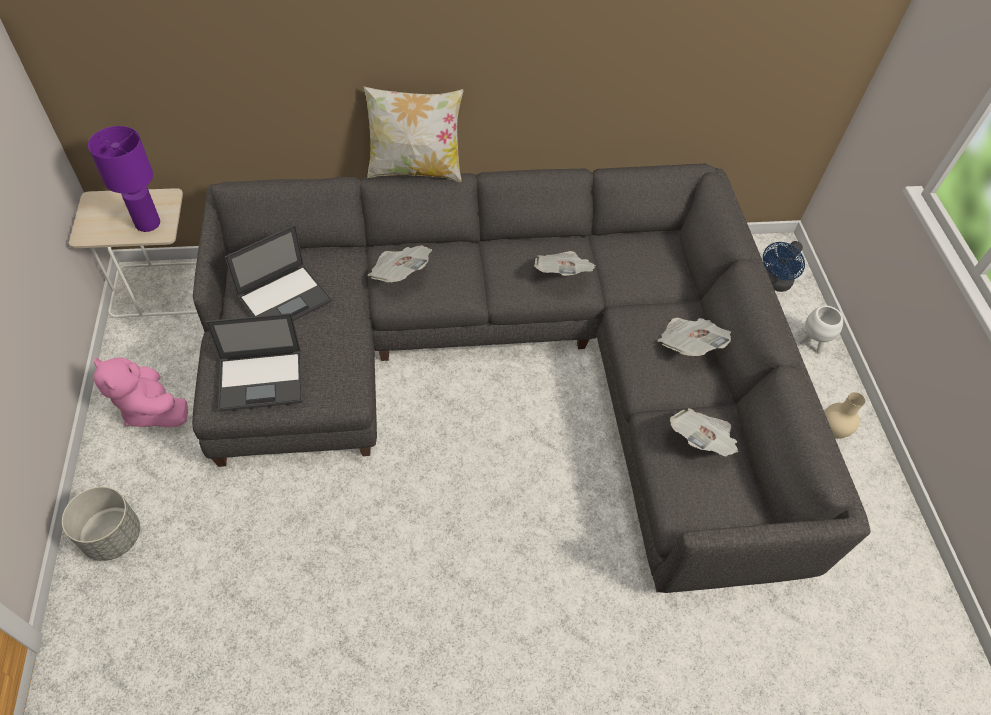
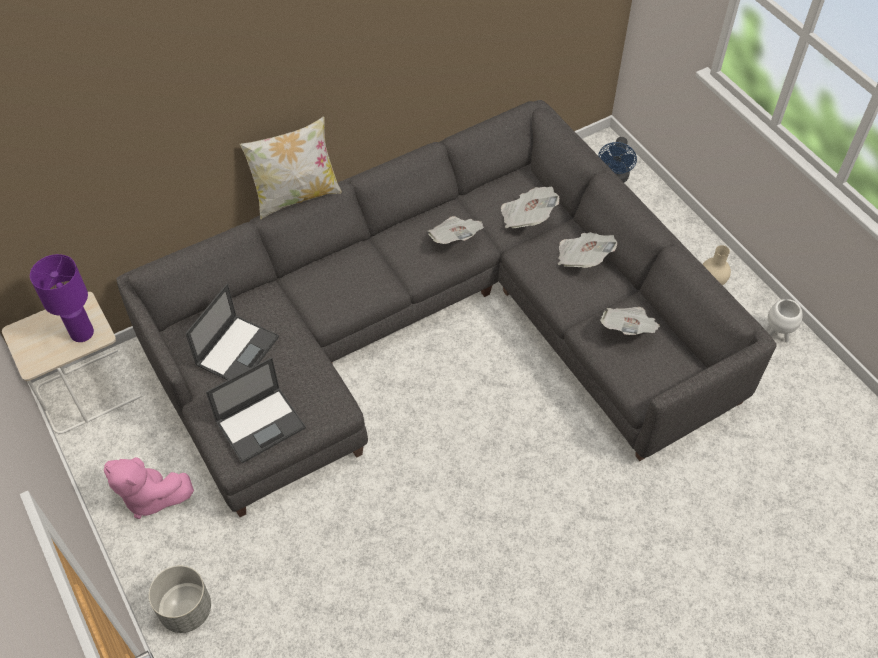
camera: 20 degrees left, 0 degrees up
(399, 274) = (321, 291): newspaper -> newspaper (527, 217)
(811, 344) = (666, 218): white planter -> white planter (777, 335)

